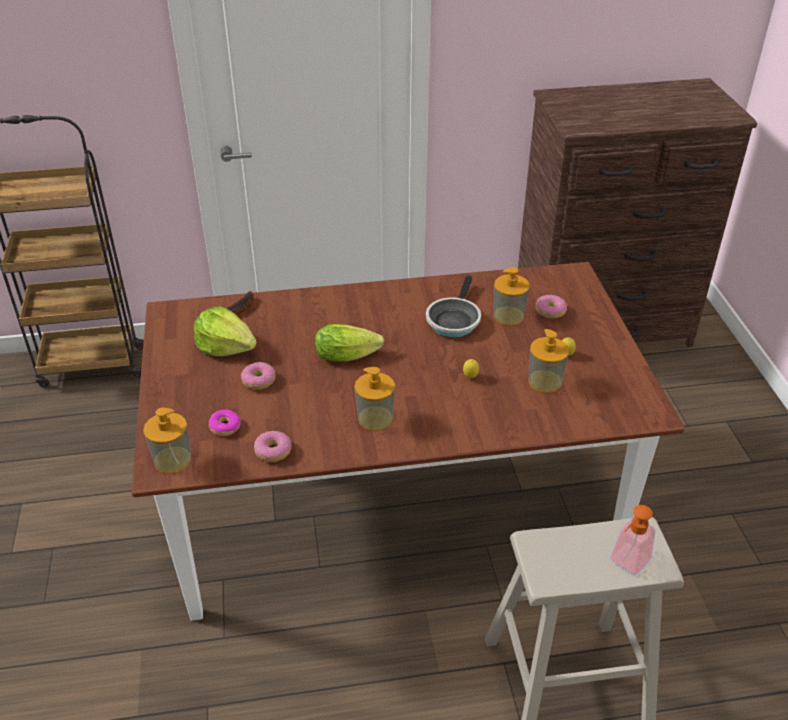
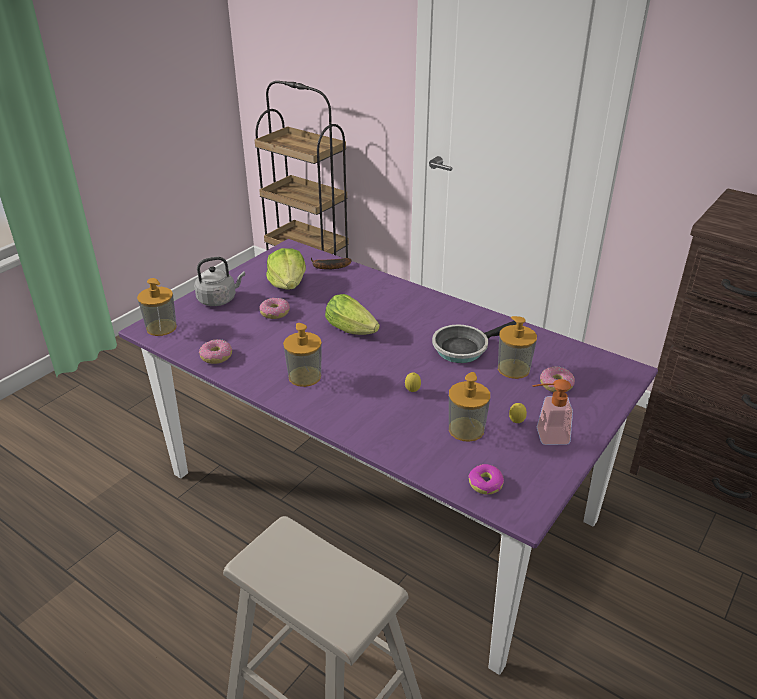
camera: 45 degrees right, 5 degrees down
(183, 399) = (219, 299): none -> grey kettle
(225, 427) = (215, 327): donut -> donut (485, 484)
(394, 504) = (379, 496): brown dining table -> purple dining table
(626, 564) = (324, 604): soap dispenser -> soap dispenser (546, 436)

